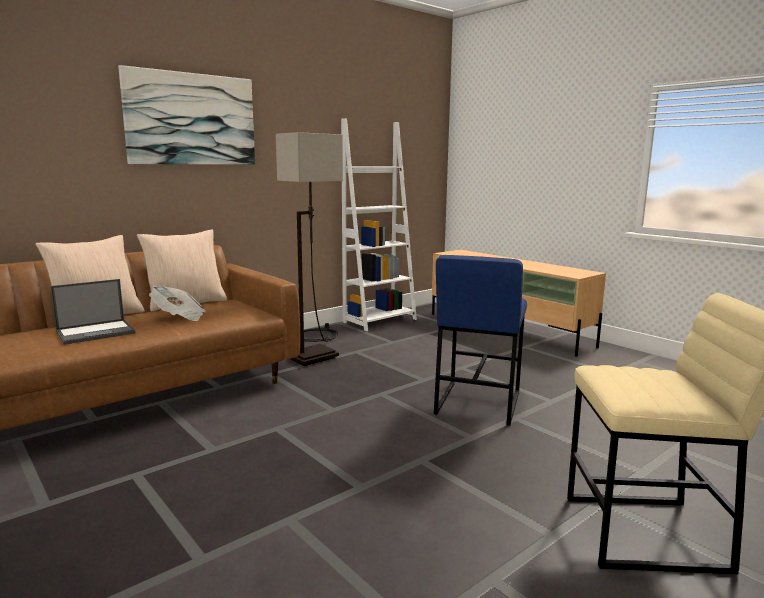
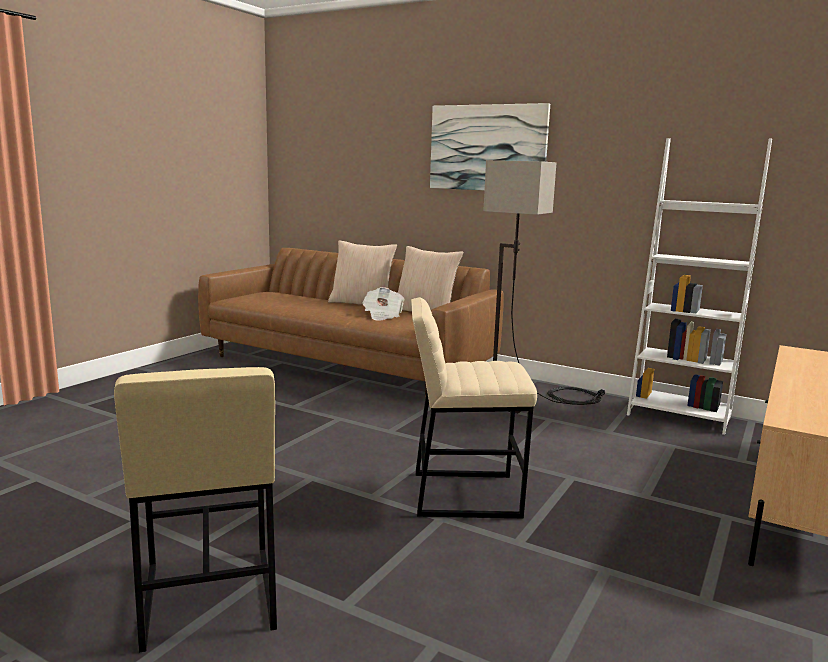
camera: 70 degrees right, 0 degrees up
(96, 332) = (327, 308): laptop -> none
(477, 404) = (462, 494): blue stool -> beige stool

